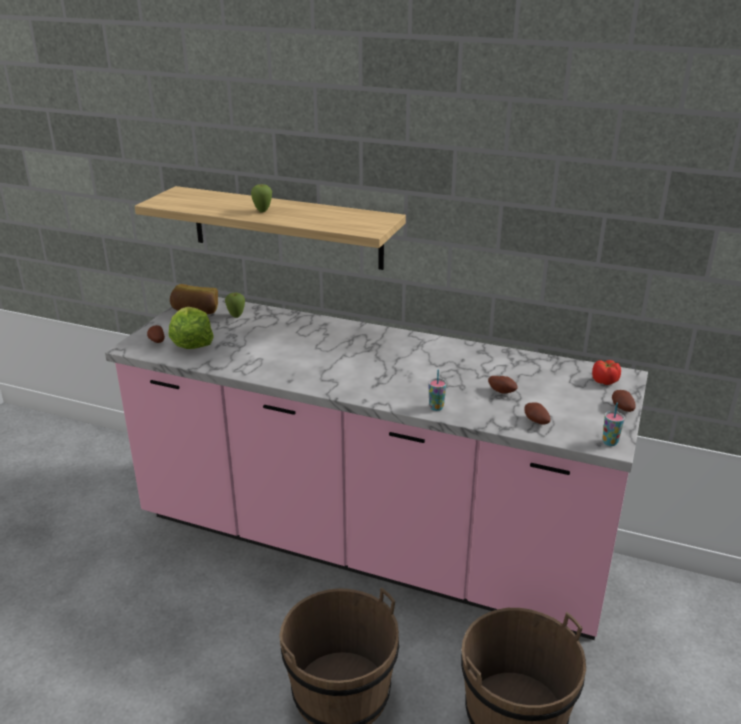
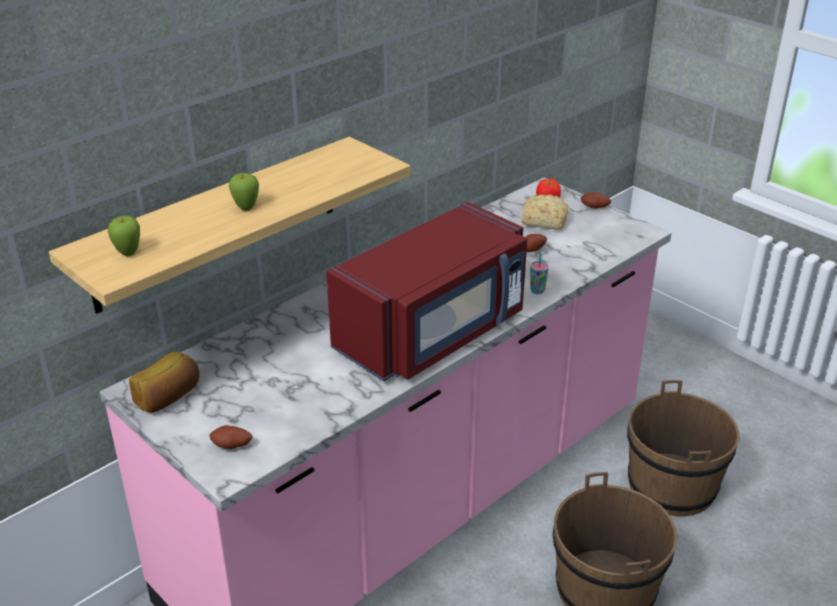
camera: 65 degrees left, 5 degrees up
(191, 342) = (262, 416): lettuce -> none
(236, 316) = (220, 367): apple -> apple (128, 253)
(332, 376) = (434, 333): none -> red microwave
(535, 421) = (591, 251): potato -> none
(561, 386) = (542, 221): none -> bread
(610, 442) = (640, 230): cup -> none

